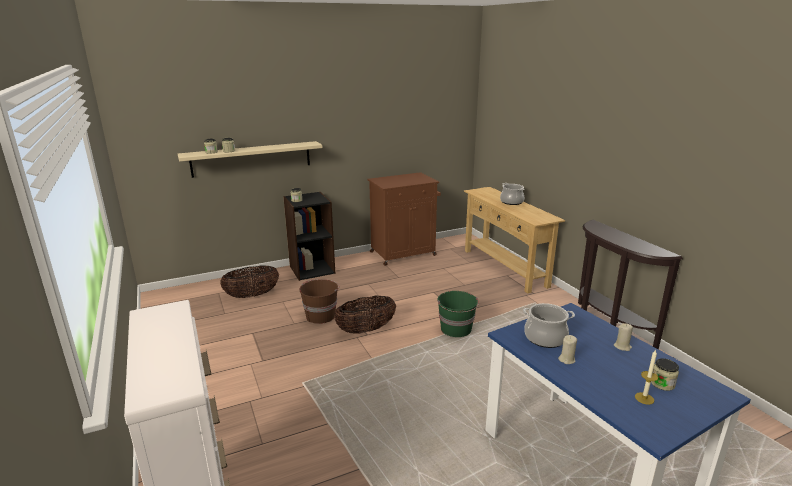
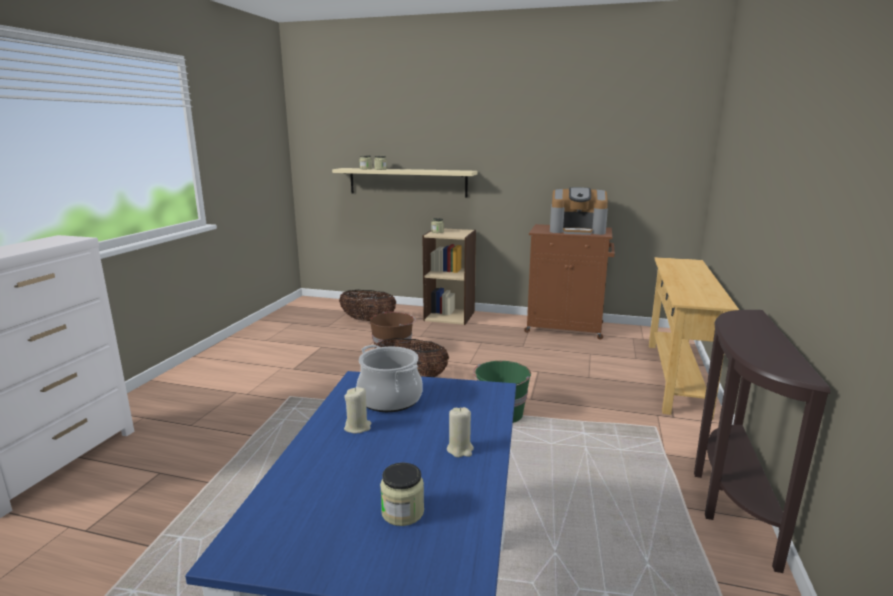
camera: 40 degrees right, 5 degrees down
(312, 269) = (450, 316): black bookcase -> beige bookcase
(407, 179) = (577, 230): none -> coffee machine
(511, 202) = (696, 278): cooking pot -> none
(644, 398) = (336, 510): candle -> none

